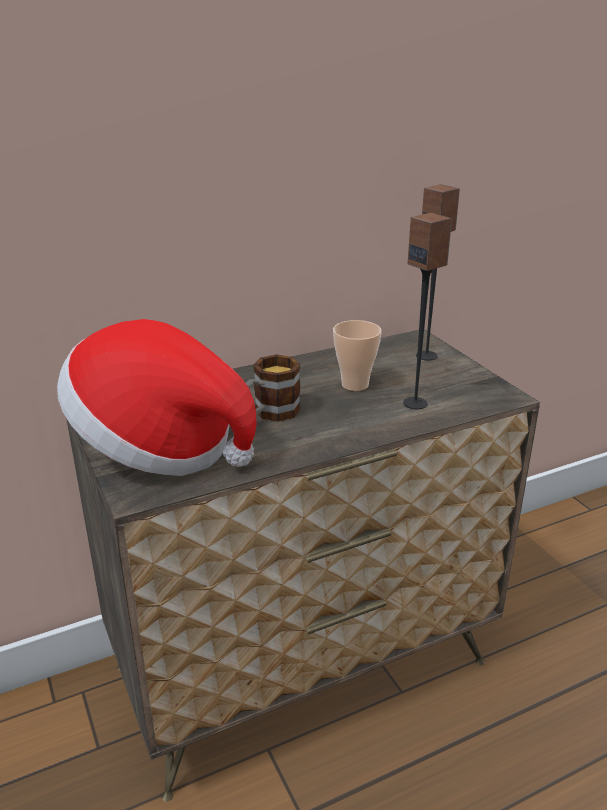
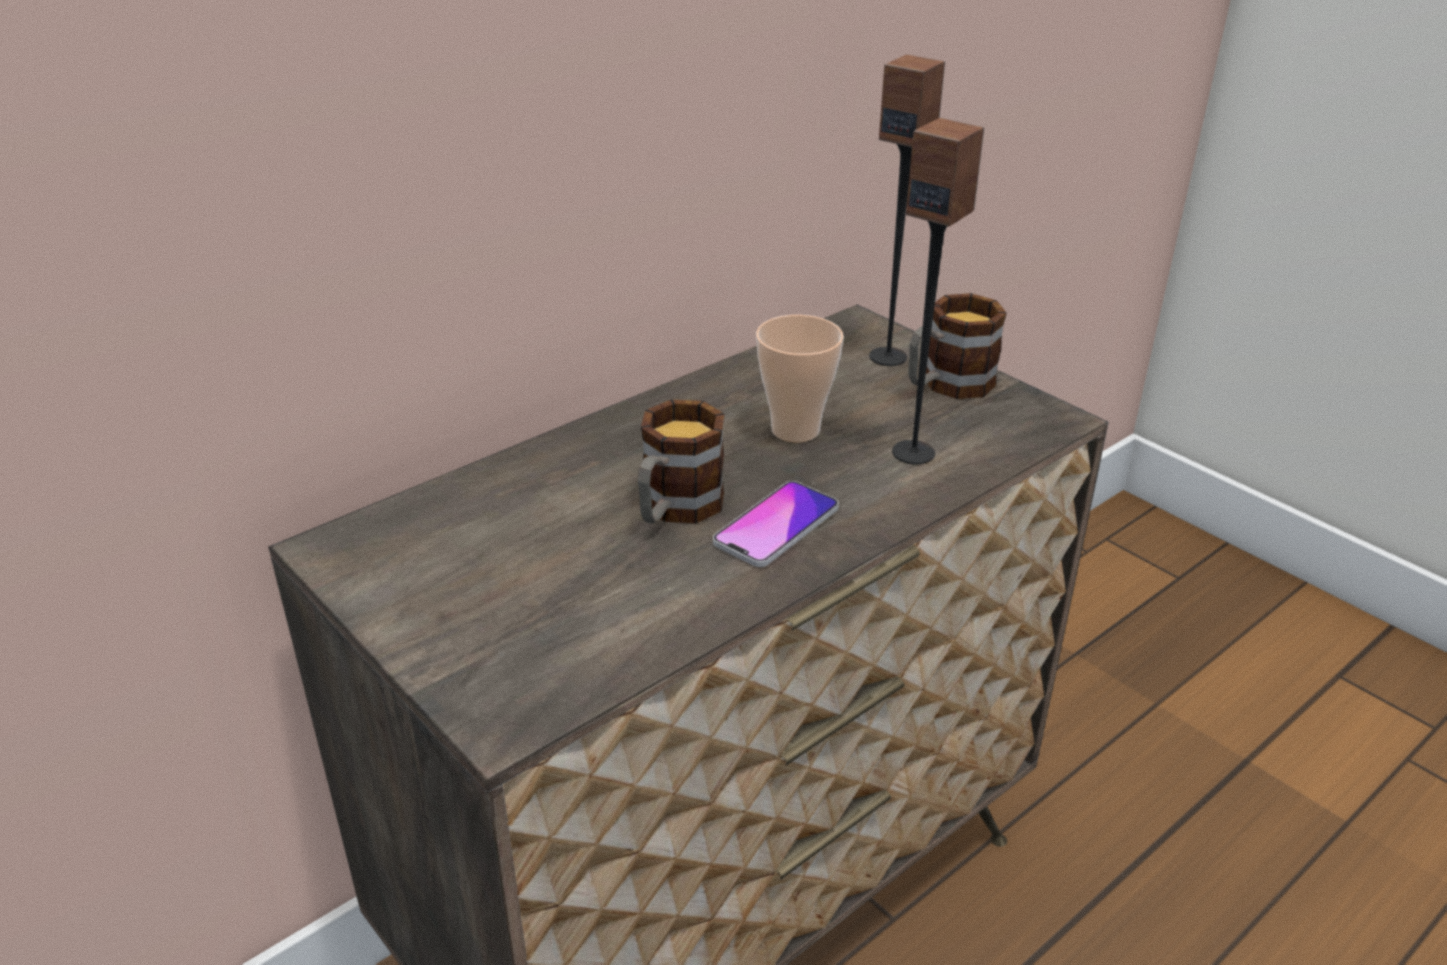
camera: 15 degrees left, 5 degrees up
(158, 447) = (501, 610): hat -> none
(320, 428) = (776, 526): none -> phone
(453, 373) = (947, 385): none -> mug

